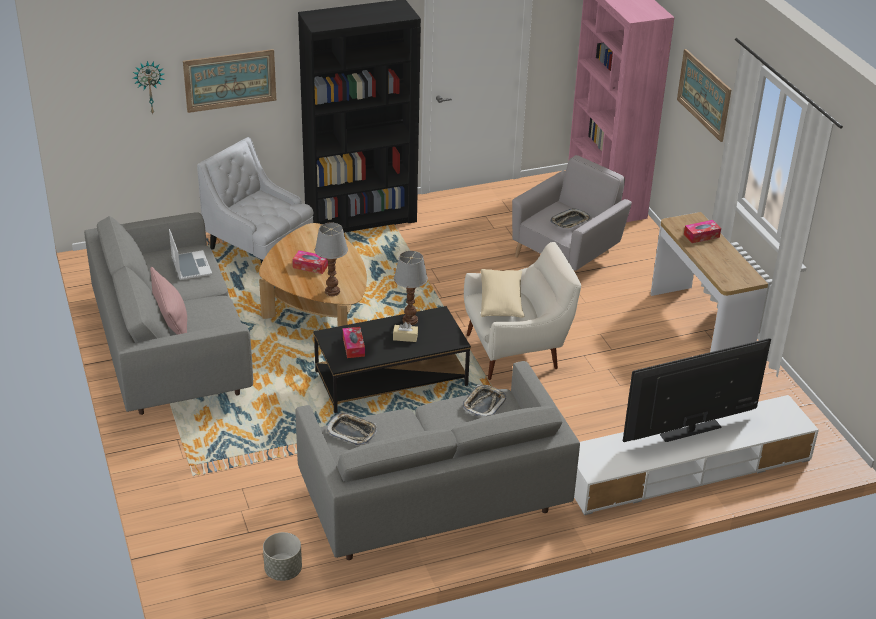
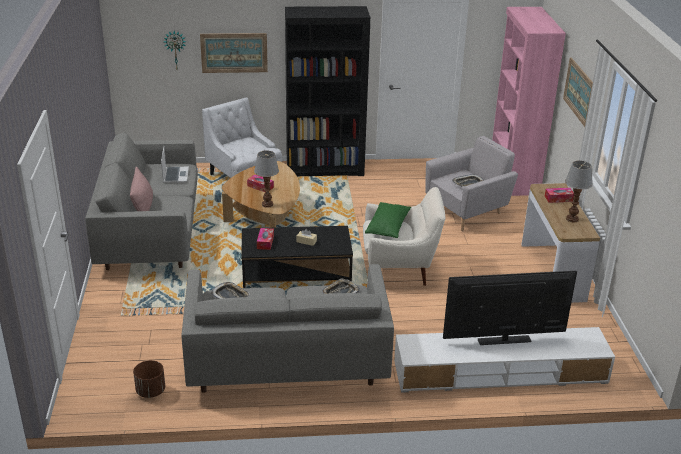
camera: 15 degrees right, 5 degrees down
(283, 571) = (150, 391): grey planter -> brown planter
(409, 320) = (315, 231): table lamp -> table lamp (571, 219)
(501, 302) = (388, 227): beige pillow -> green pillow

